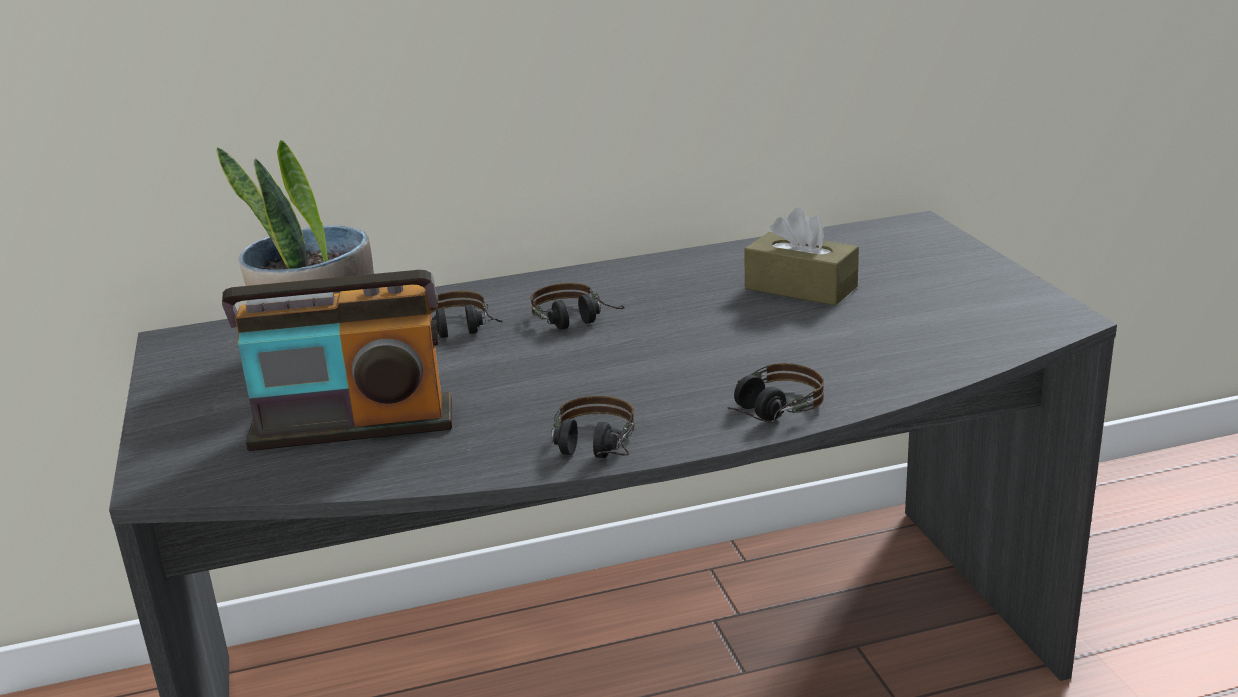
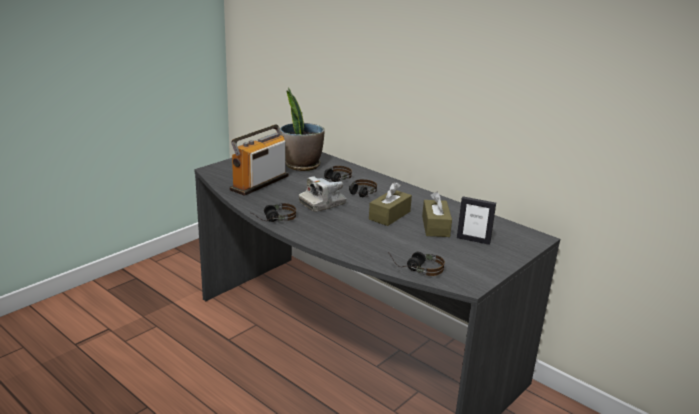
camera: 55 degrees right, 0 degrees up
(352, 426) = (259, 183): radio -> radio turned 75 degrees clockwise
(572, 372) = (322, 203): none -> camera
(709, 317) = (389, 215): none -> brown tissue box
(765, 414) = (322, 240): headphones -> headphones (415, 268)
(885, 271) = (473, 240): none -> picture frame

